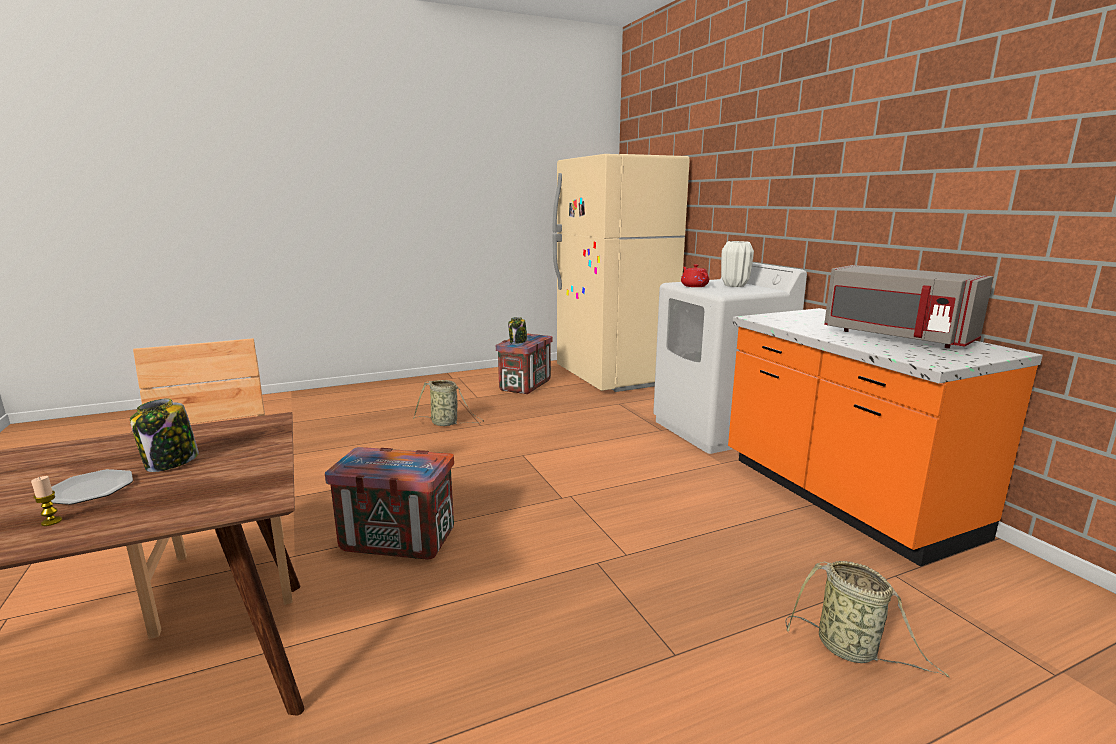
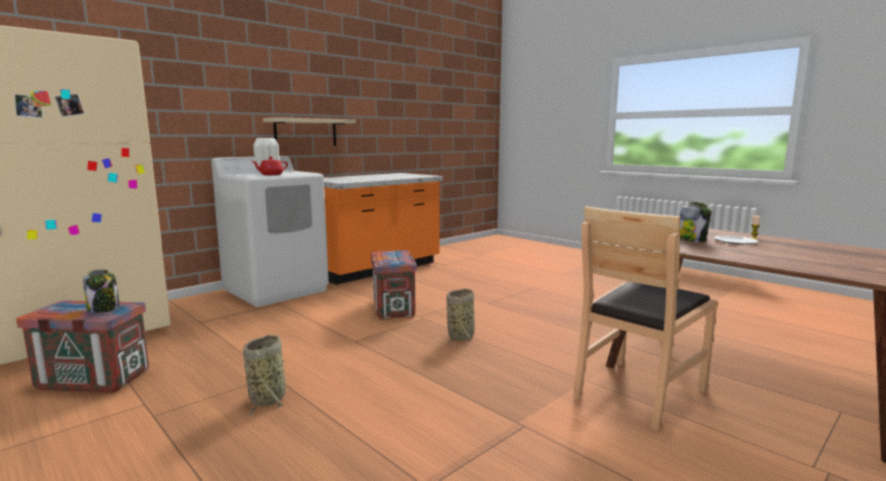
camera: 110 degrees left, 5 degrees down
(399, 541) = (526, 351): crate -> crate (393, 308)
(845, 238) = (305, 132): none -> beige shelf
(851, 650) = (499, 270): basket -> basket (461, 336)
(895, 337) = (382, 176): grey microwave -> none

